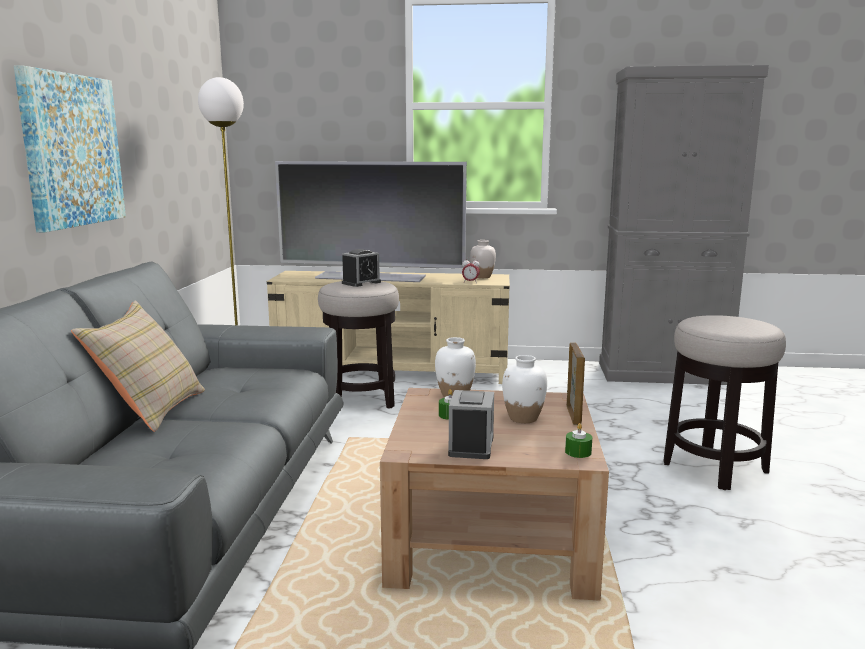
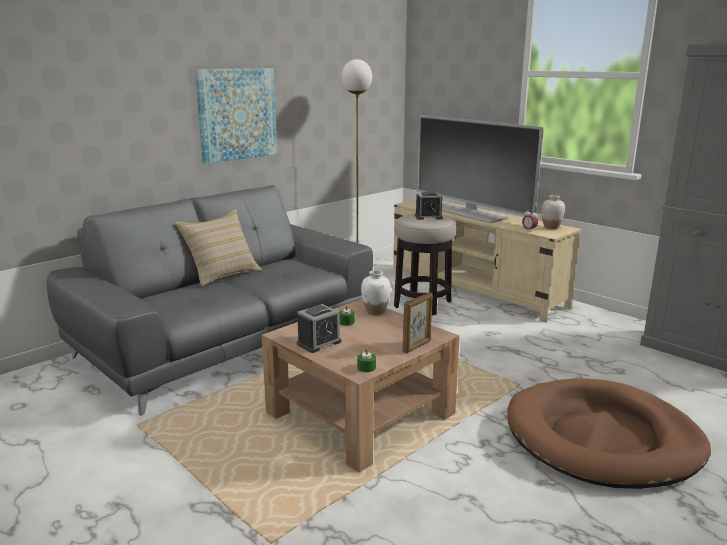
camera: 40 degrees right, 5 degrees up
(523, 418) = (382, 338): white vase -> none
(715, 467) = (602, 439): stool -> brown dog bed

